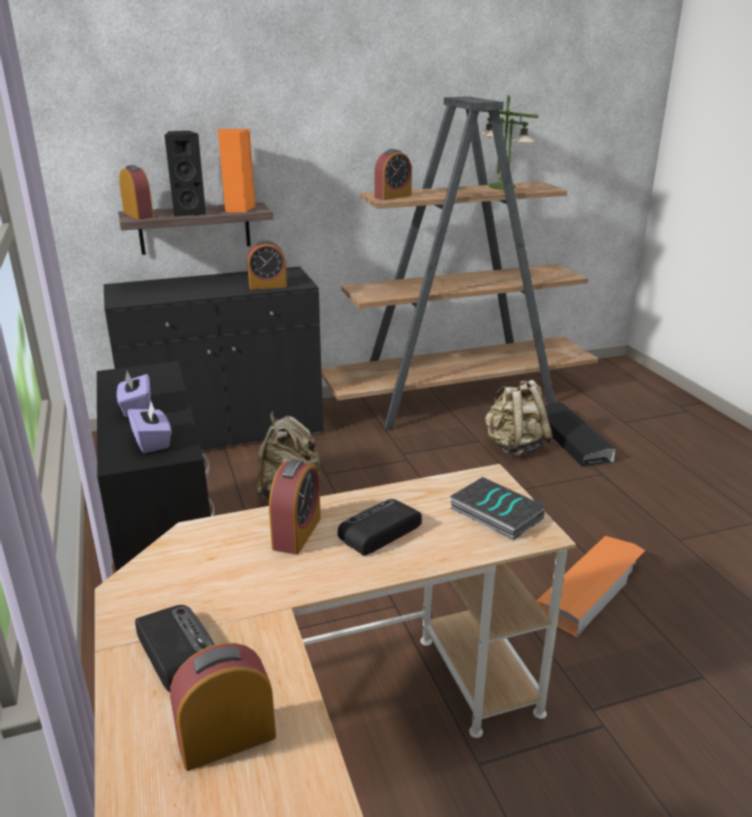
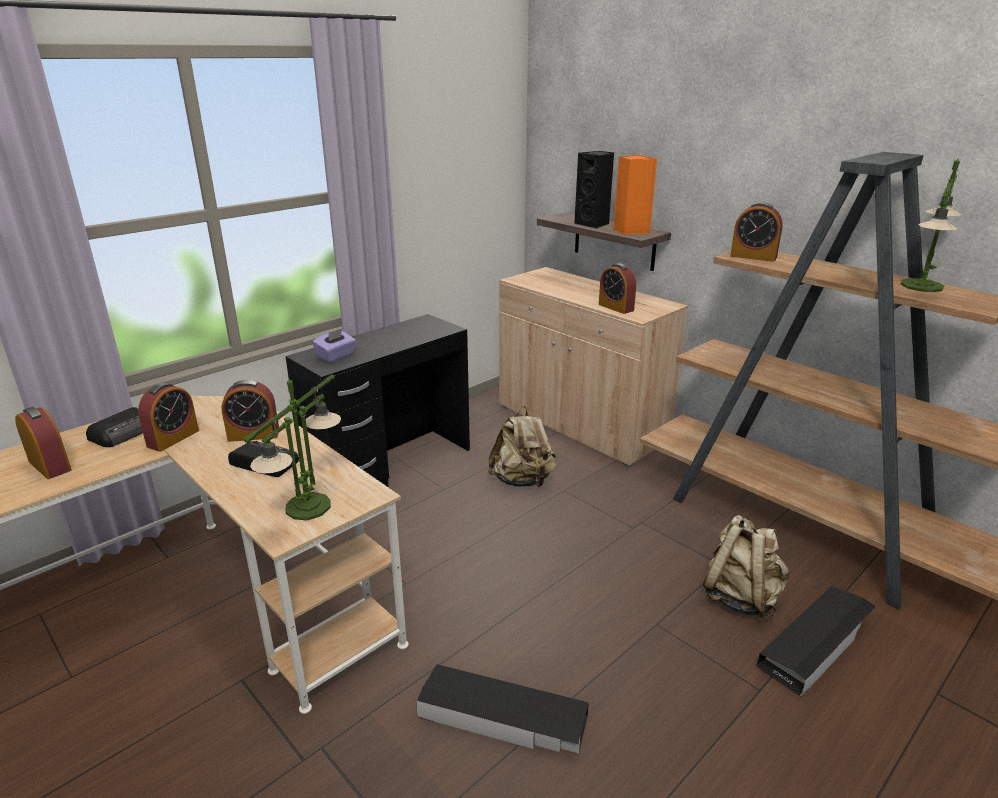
camera: 65 degrees right, 0 degrees up
(136, 408) = (380, 339): purple tissue box -> none
(138, 215) = (563, 217): alarm clock -> alarm clock (173, 438)
(225, 432) = (580, 424): black cabinet -> beige cabinet
(494, 514) = (308, 507): book -> table lamp
(591, 590) = (503, 717): orange storage box -> black storage box

